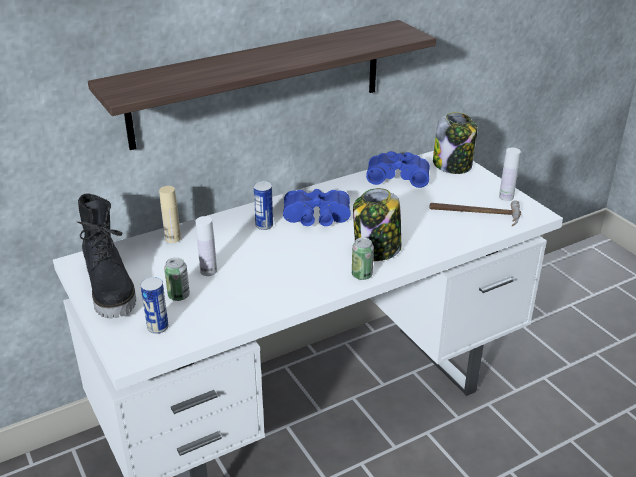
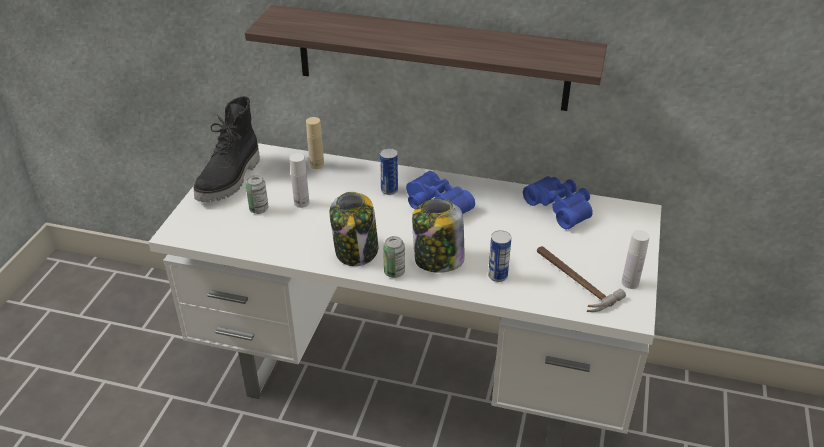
camera: 45 degrees right, 5 degrees up
(158, 327) = (216, 223): can -> can (497, 276)
(453, 165) = (630, 225): jar -> jar (356, 251)

